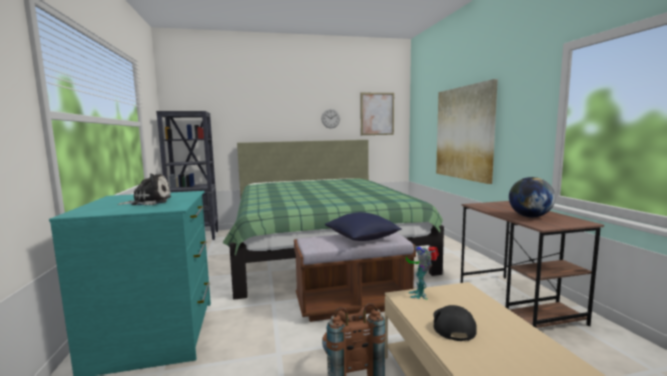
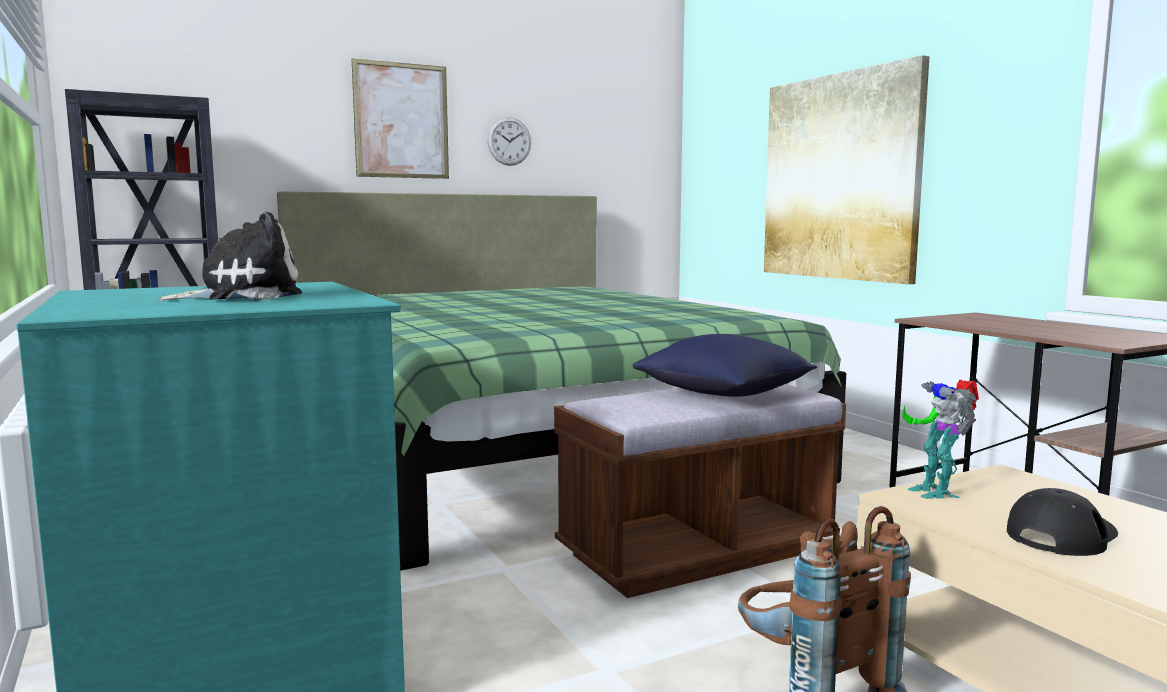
camera: 15 degrees left, 0 degrees up
(377, 114) = (613, 136): picture -> picture (401, 120)
(452, 325) = (1062, 534): black cap -> black cap turned 60 degrees clockwise
(529, 216) = (1062, 332): globe -> none

